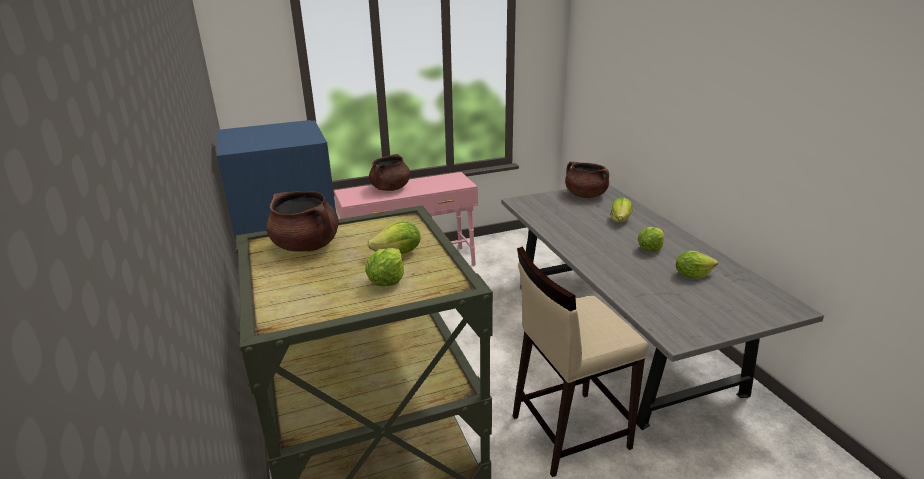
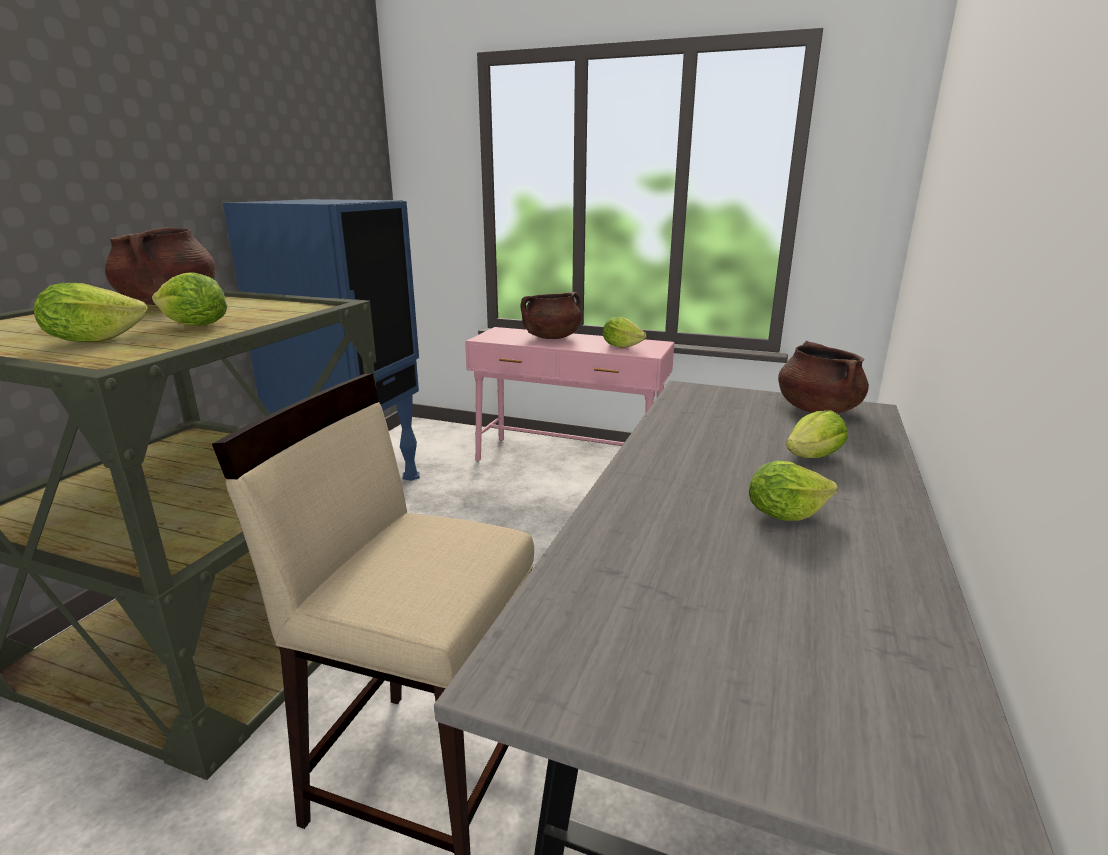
camera: 40 degrees right, 5 degrees down
(692, 275) = (789, 591): lettuce -> lettuce (621, 346)

